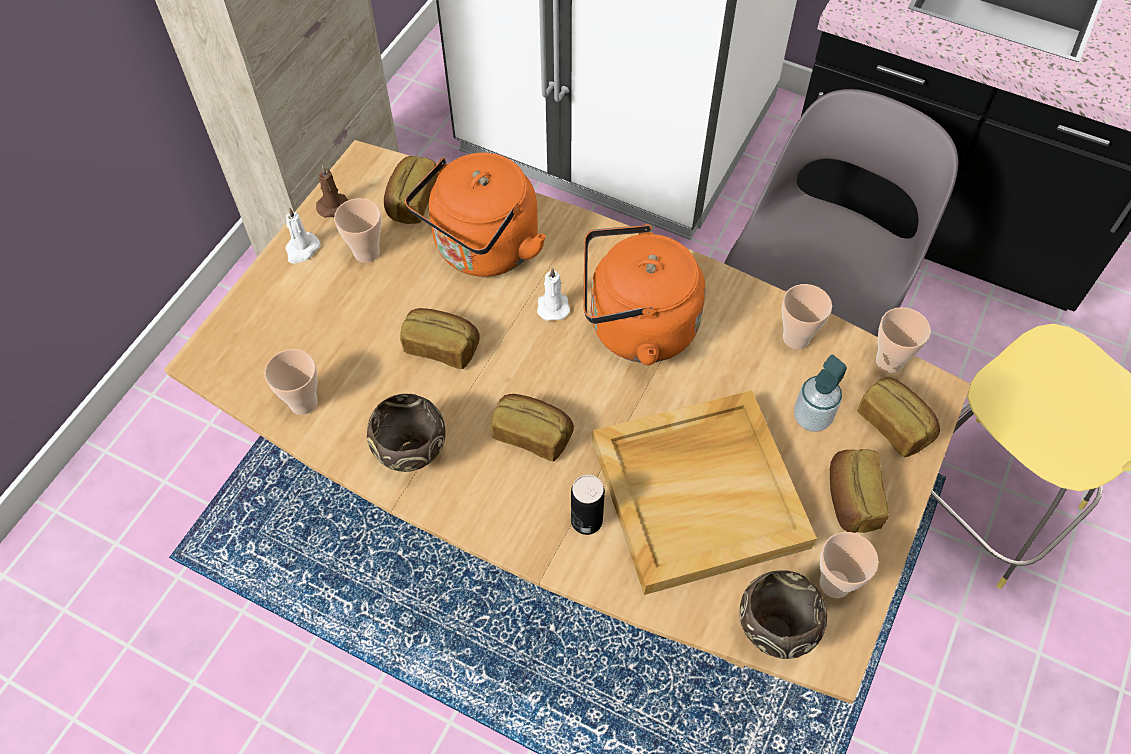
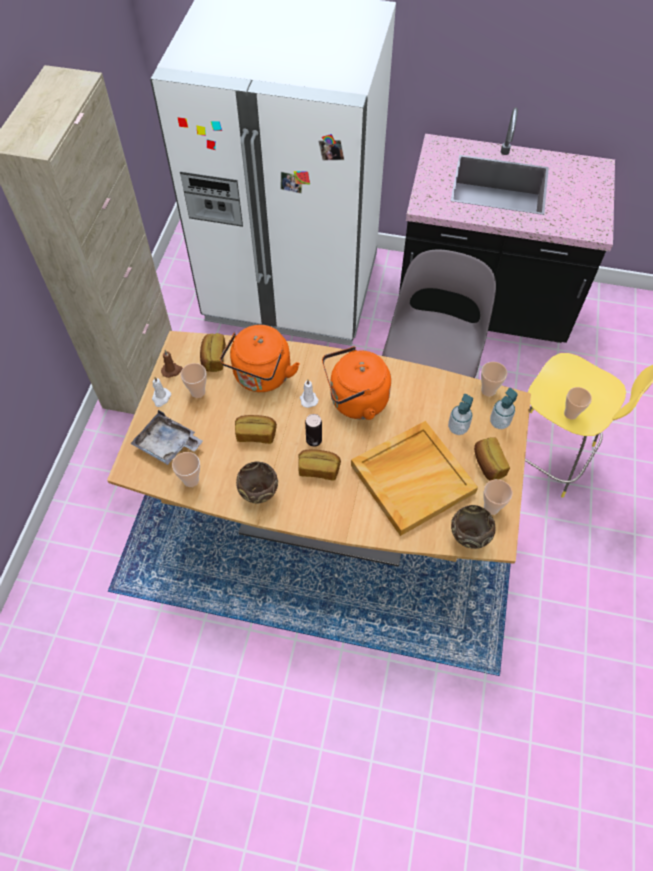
camera: 15 degrees left, 0 degrees up
(285, 331) = (167, 445): none -> grey tray
(586, 520) = (360, 506): can -> can (314, 440)
(796, 338) = (438, 389): cup -> cup (570, 414)
(894, 425) = (499, 422): bread -> soap dispenser

